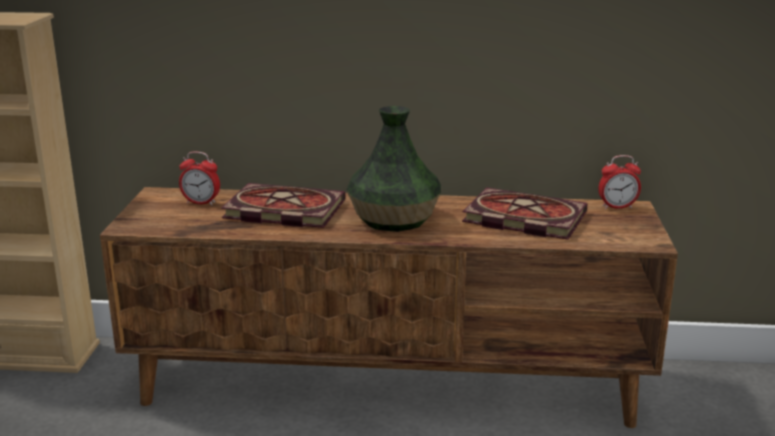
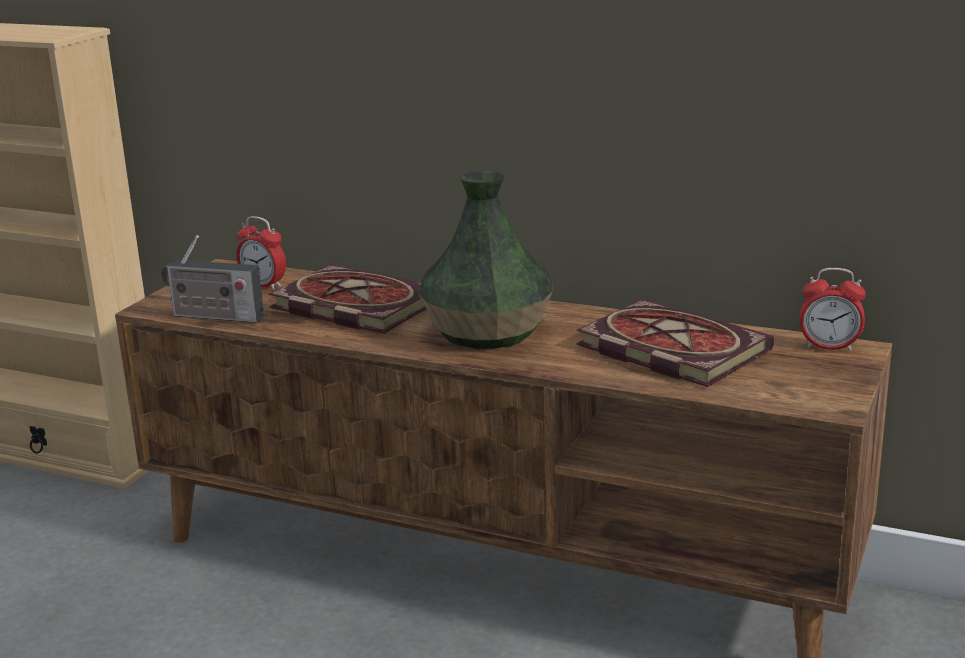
camera: 20 degrees right, 0 degrees up
(182, 229) = (213, 317): none -> radio

